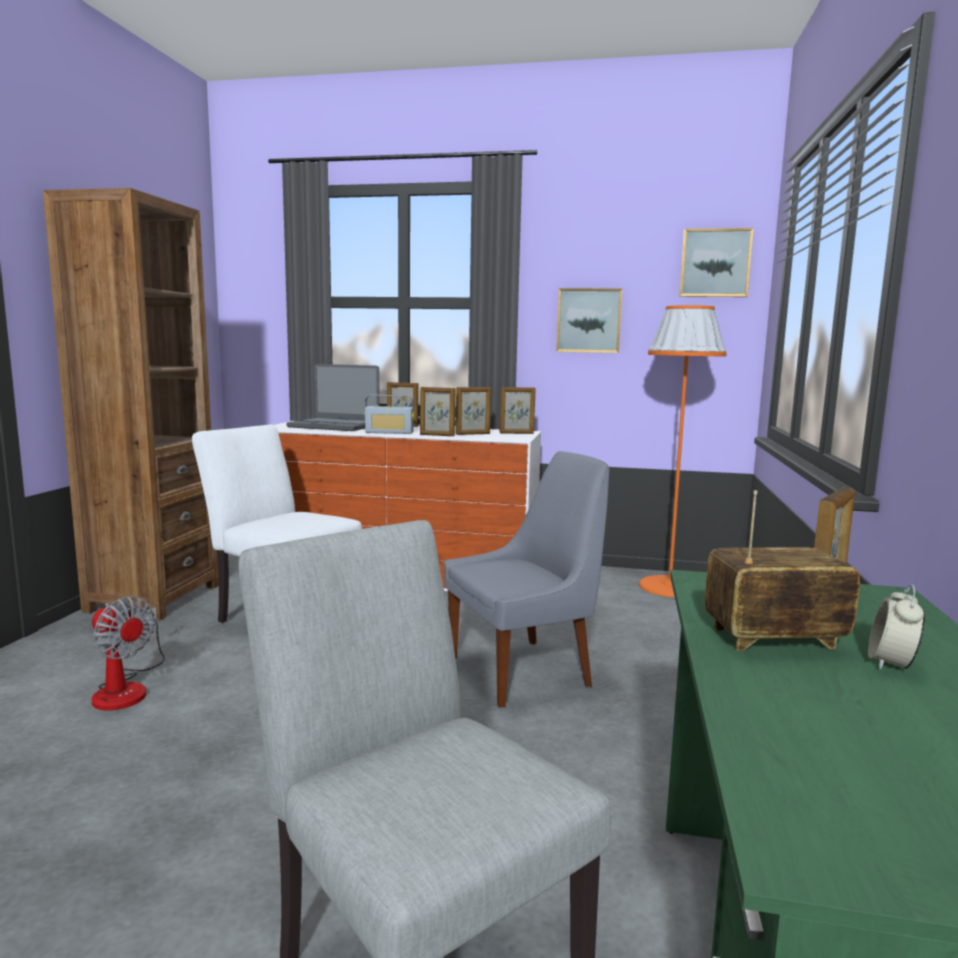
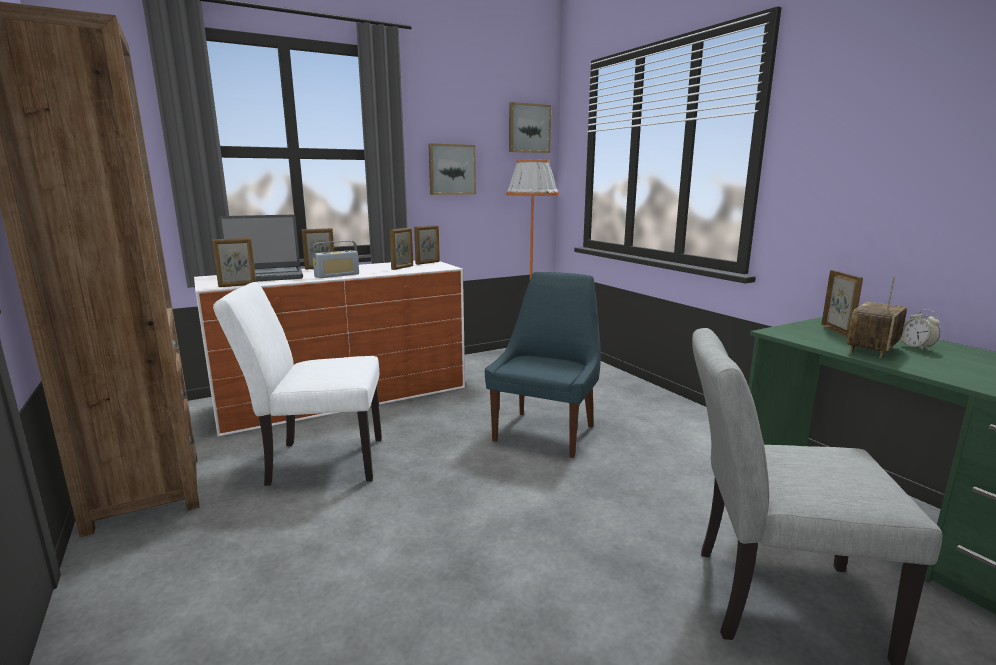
camera: 40 degrees left, 5 degrees up
(127, 688) = (294, 570): fan -> none
(437, 435) = (382, 272): picture frame -> picture frame (237, 285)
(524, 670) = (546, 432): grey chair -> blue chair

